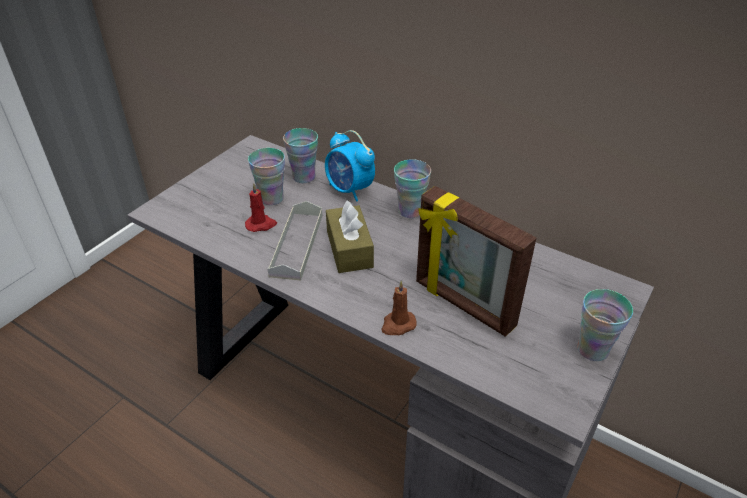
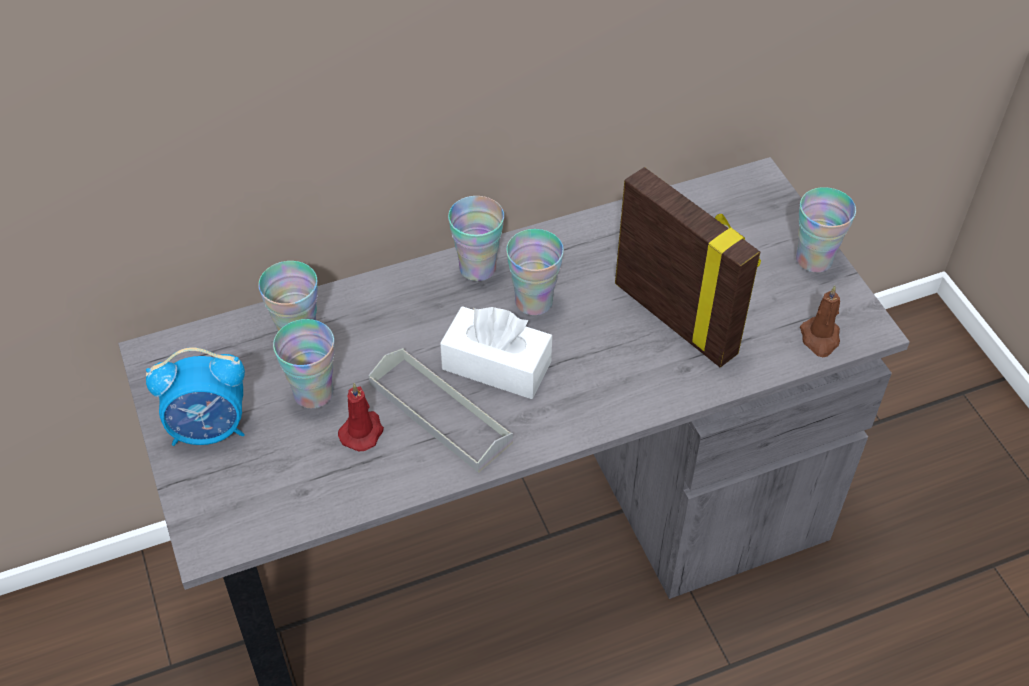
camera: 55 degrees left, 10 degrees up
(349, 190) = (377, 302): alarm clock -> alarm clock (210, 429)
(349, 249) = (496, 365): brown tissue box -> white tissue box
(398, 325) = (661, 391): brown candle -> brown candle (820, 339)
(409, 241) = (533, 301): none -> cup
(463, 305) = (677, 318): picture frame -> picture frame turned 120 degrees counterclockwise

